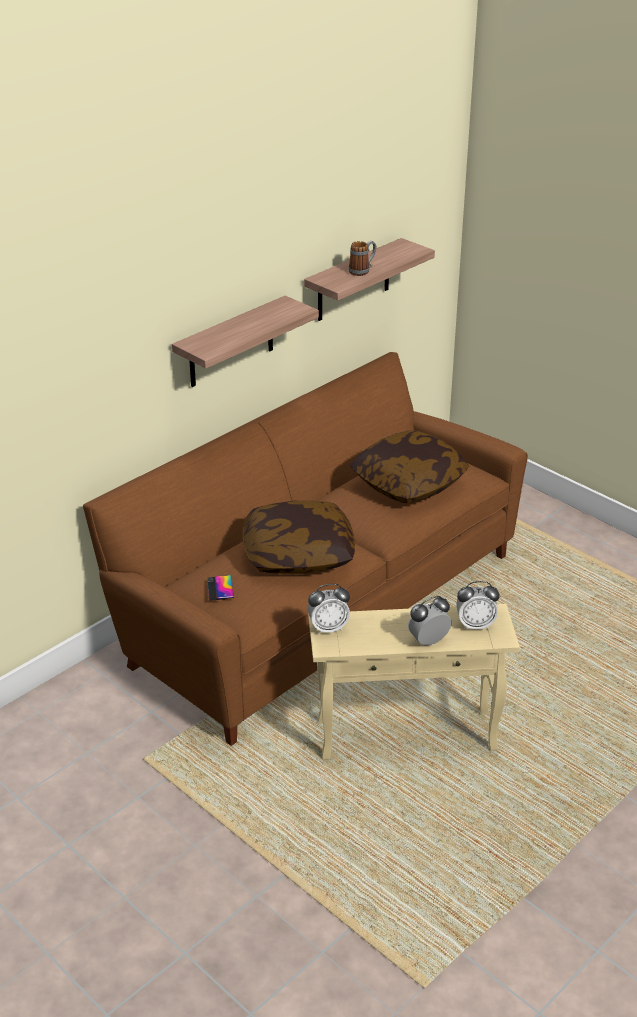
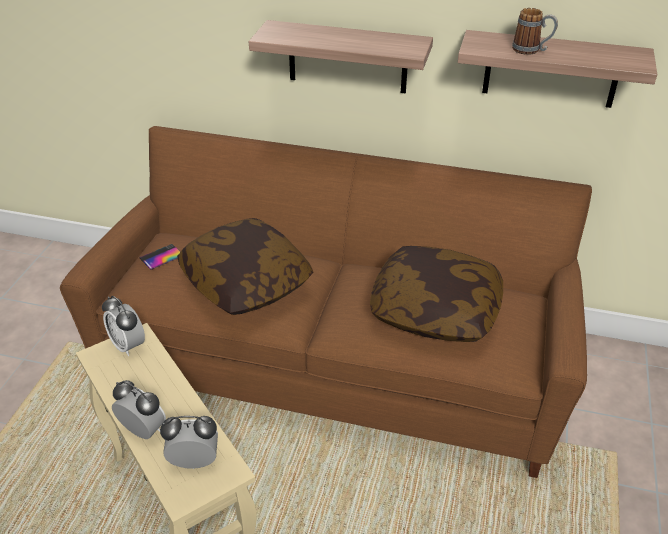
camera: 60 degrees right, 5 degrees up
(475, 625) = (194, 462): alarm clock -> alarm clock turned 120 degrees clockwise

